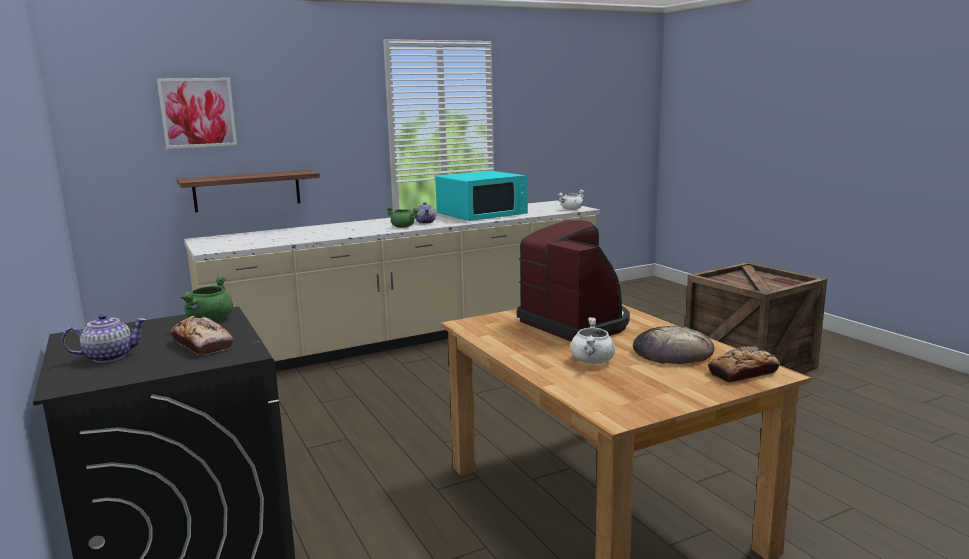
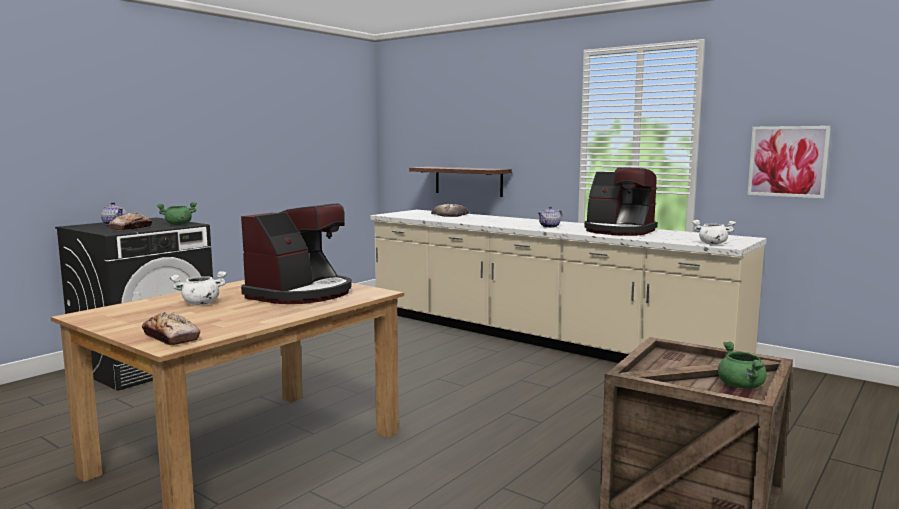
camera: 65 degrees right, 5 degrees down
(198, 112) = (444, 118): picture -> picture (787, 161)
(403, 227) = (519, 225): green cooking pot -> green cooking pot (742, 386)
(482, 214) = (619, 231): turquoise microwave -> coffee machine
(672, 352) = (228, 318): bread -> bread (450, 214)

